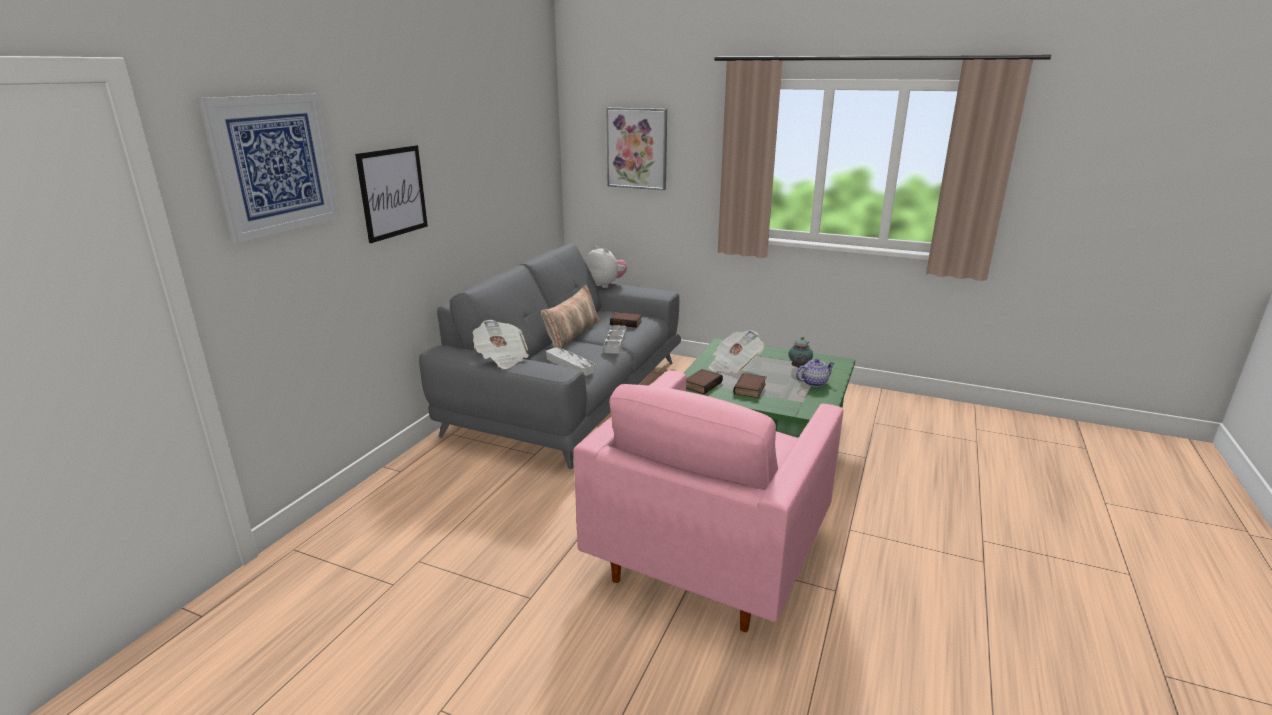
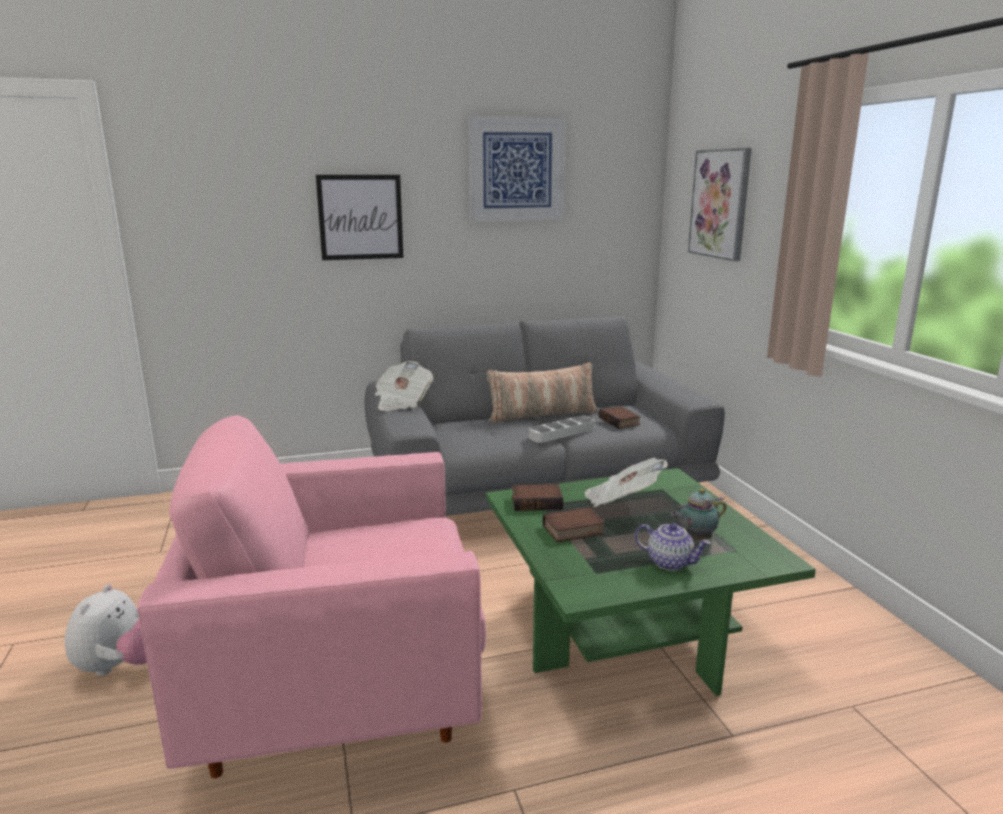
camera: 50 degrees right, 5 degrees down
(274, 164) = (221, 174): picture -> picture (516, 170)
(570, 364) = (474, 435): grey tray -> none
(606, 285) = (657, 376): plush toy -> plush toy (120, 666)

